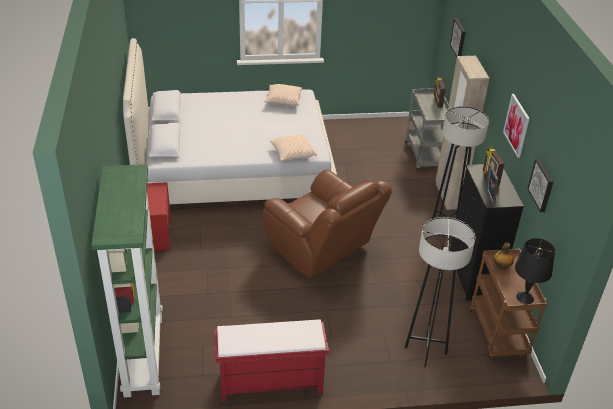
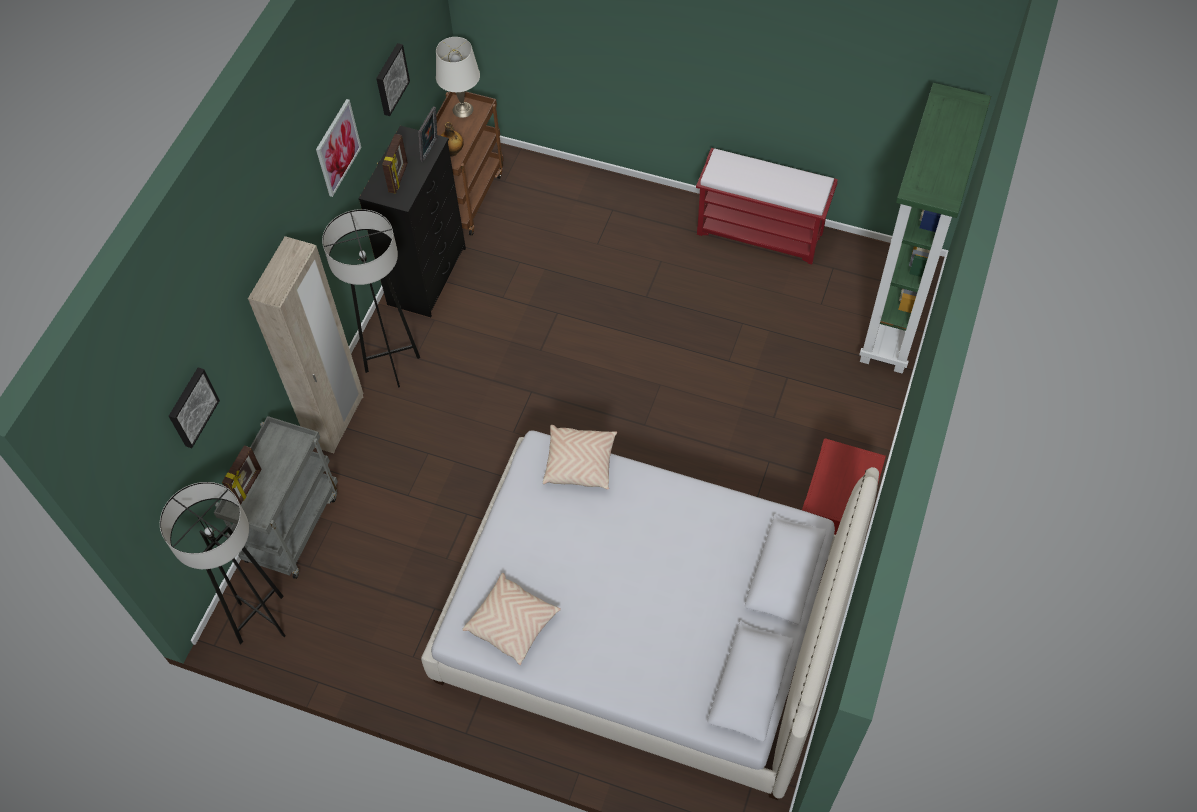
camera: 150 degrees left, 20 degrees up
(323, 252) = (596, 387): brown armchair -> none
(425, 350) = (564, 207): grey floor lamp -> grey floor lamp (262, 619)
(525, 297) = (462, 110): black table lamp -> white table lamp

